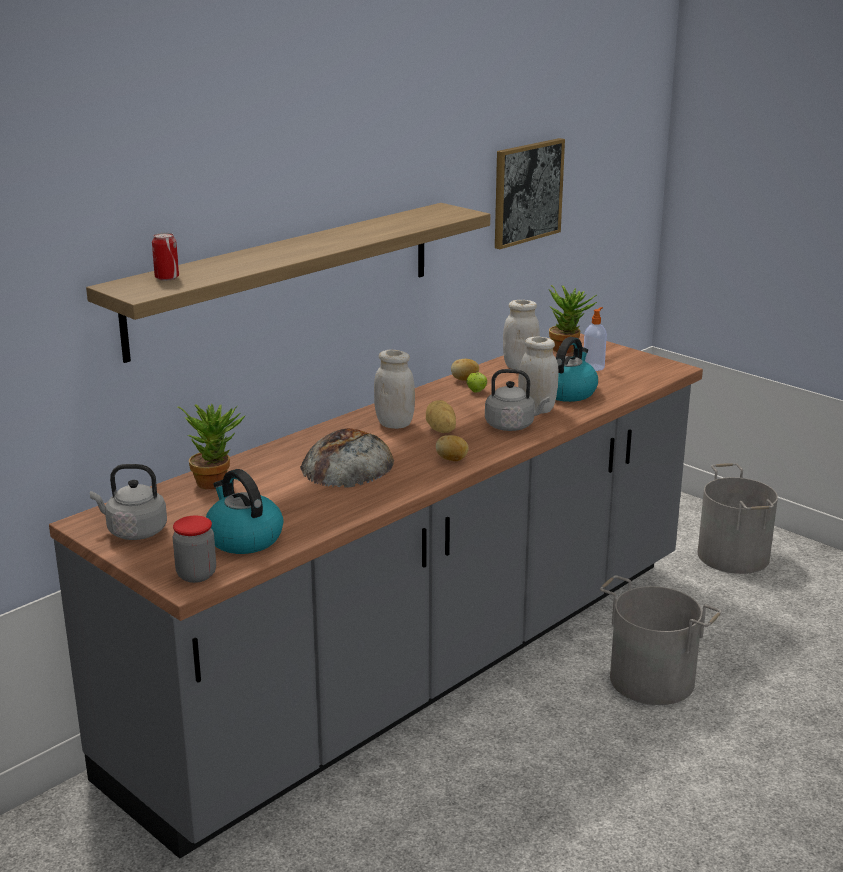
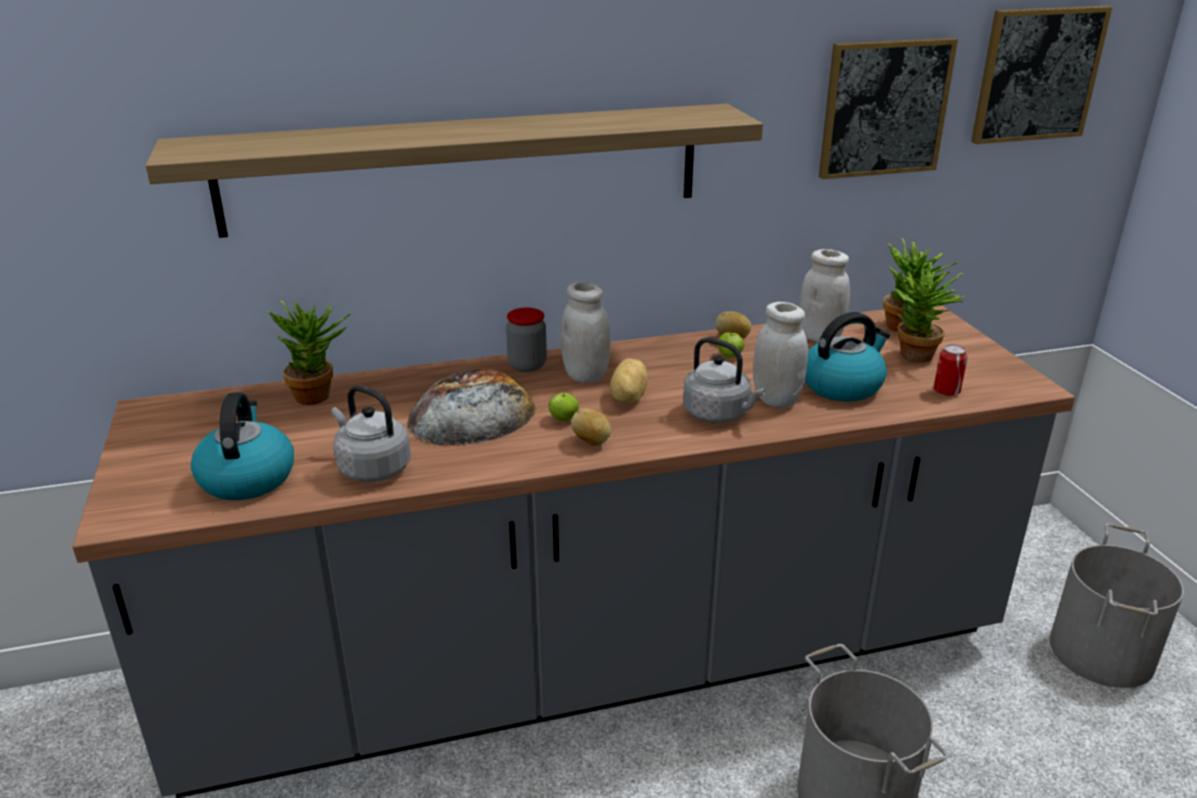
camera: 30 degrees right, 5 degrees up
(134, 531) = (168, 433): grey kettle -> grey kettle (371, 468)
(167, 278) = (246, 142): can -> can (946, 391)
(196, 575) = (142, 509): jar -> jar (527, 365)
(416, 452) = (563, 419): none -> apple
(593, 367) = (916, 358): soap dispenser -> potted plant
(605, 157) = (1037, 74): none -> picture

